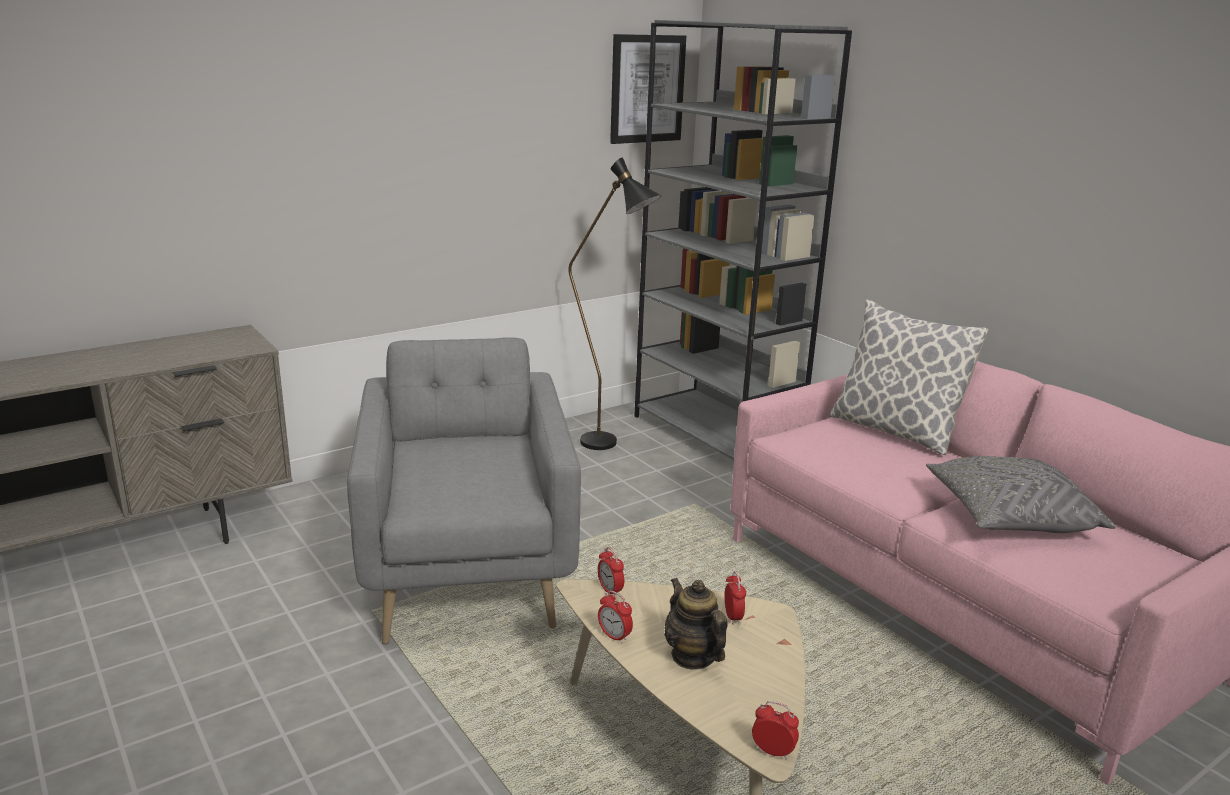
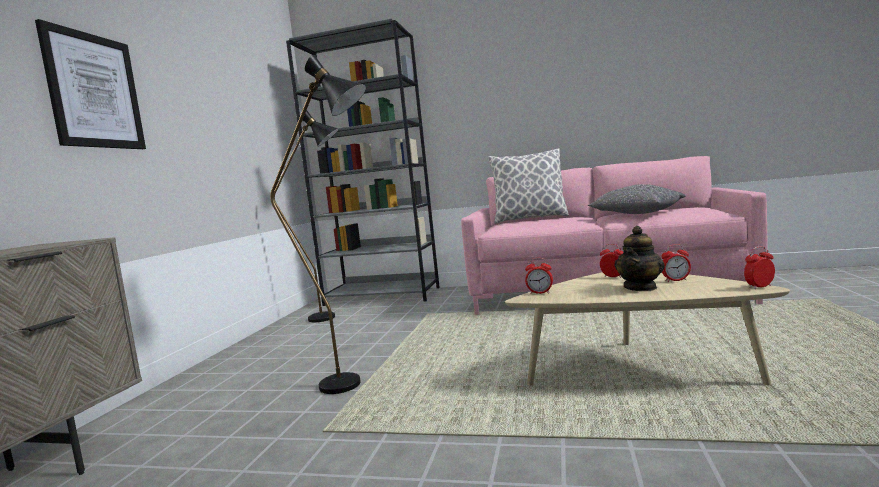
camera: 40 degrees left, 15 degrees down
(468, 571) = (355, 384): grey armchair -> black floor lamp
(614, 636) = (592, 298): alarm clock -> alarm clock (676, 280)
(647, 89) = (280, 90): picture -> picture (94, 91)
(693, 656) = (640, 287): teapot -> teapot turned 75 degrees counterclockwise

